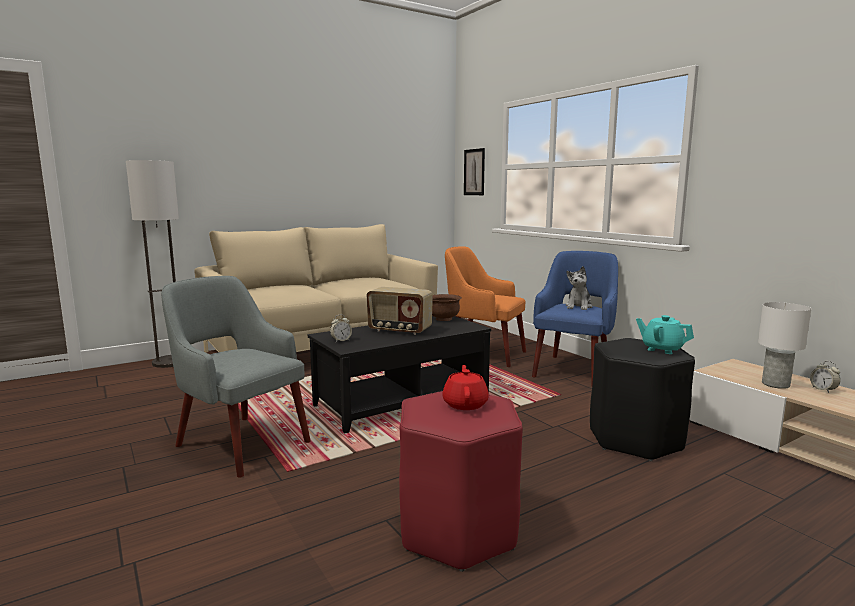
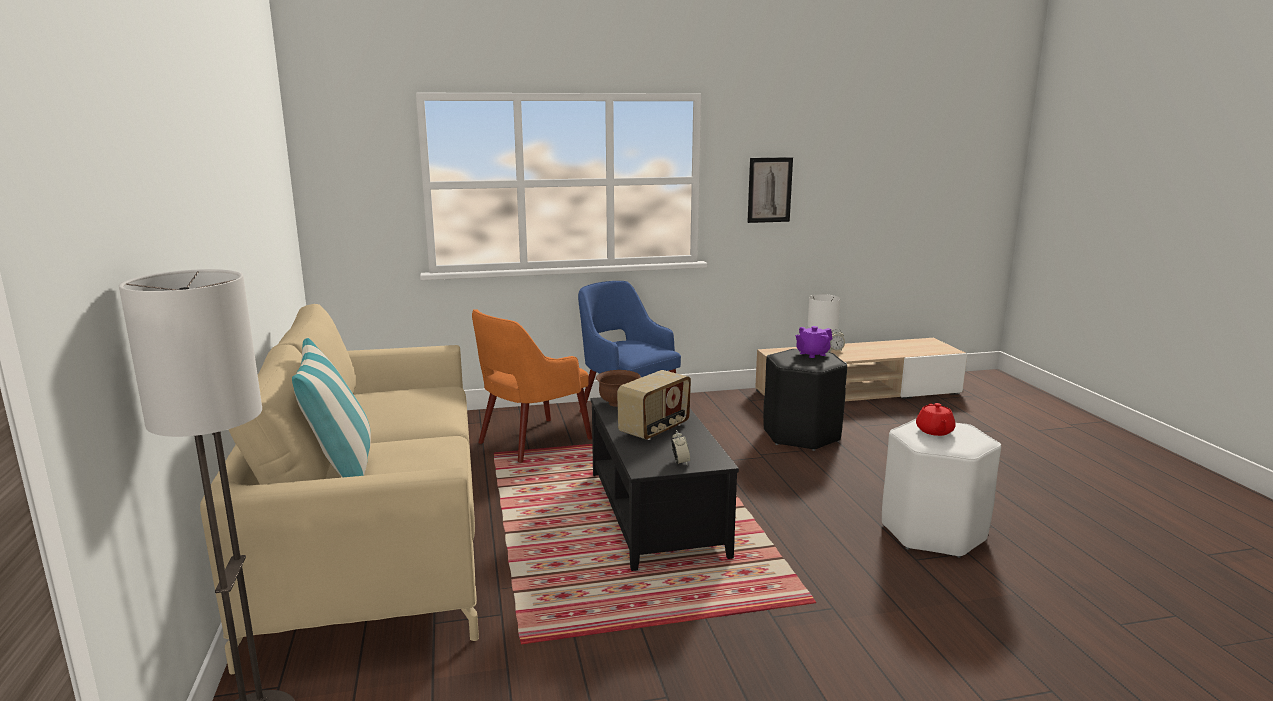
camera: 70 degrees left, 5 degrees up
(240, 442) = (726, 633): grey armchair -> none
(272, 287) = (341, 469): none -> pillow
(457, 530) = (933, 532): red stool -> white stool
(465, 404) = (934, 431): red teapot -> red teapot turned 105 degrees counterclockwise
(474, 172) = (353, 192): picture -> picture (769, 190)
(579, 306) = (629, 345): plush toy -> none
(662, 349) = (812, 354): turquoise teapot -> purple teapot

